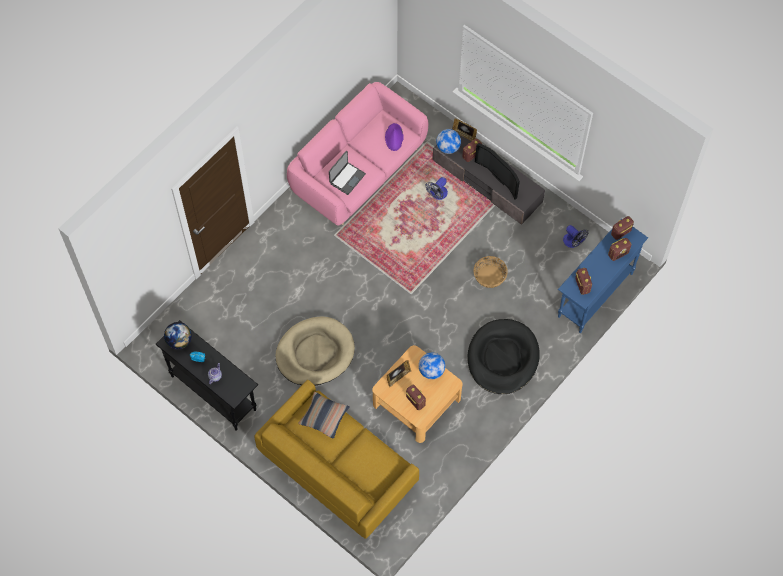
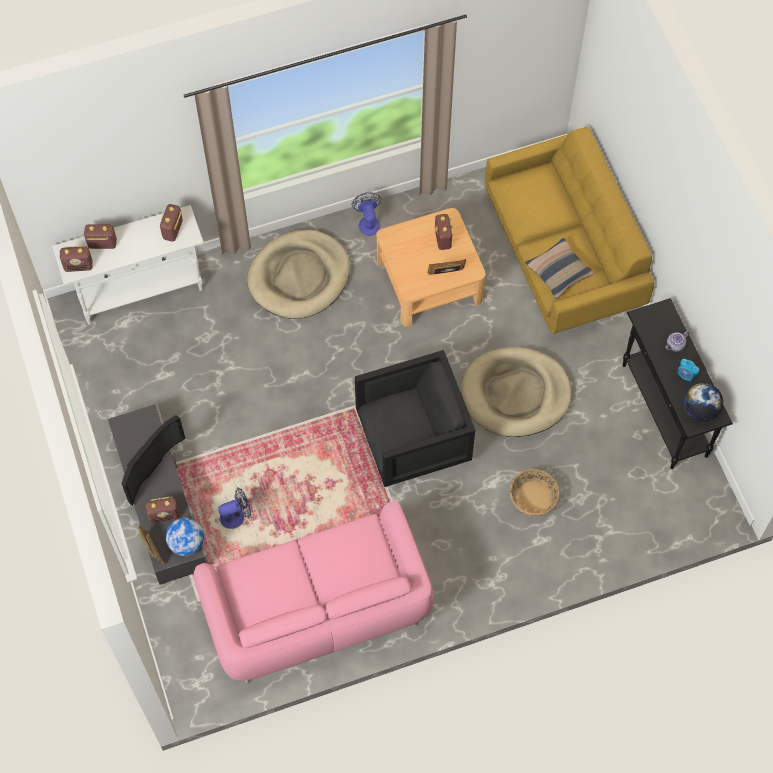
camera: 150 degrees left, 0 degrees up
(347, 178) = (355, 551): laptop -> none
(363, 291) = (412, 439): none -> black armchair
(394, 137) = (254, 578): purple hat -> none
(431, 371) = (403, 262): globe -> none
(489, 276) = (246, 377): basket -> basket (533, 498)
(501, 176) = (148, 465): television -> television turned 45 degrees clockwise
(502, 358) = (299, 277): black dog bed -> beige dog bed
(573, 242) = (116, 365): fan -> fan (368, 222)
(595, 295) = (141, 291): blue console table -> white console table

